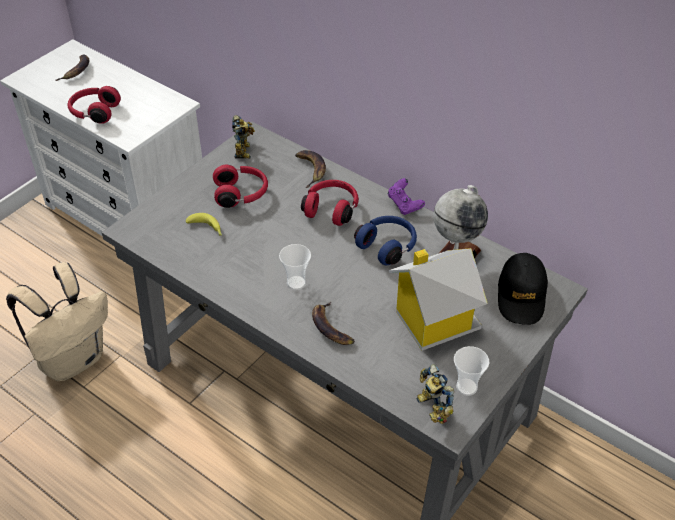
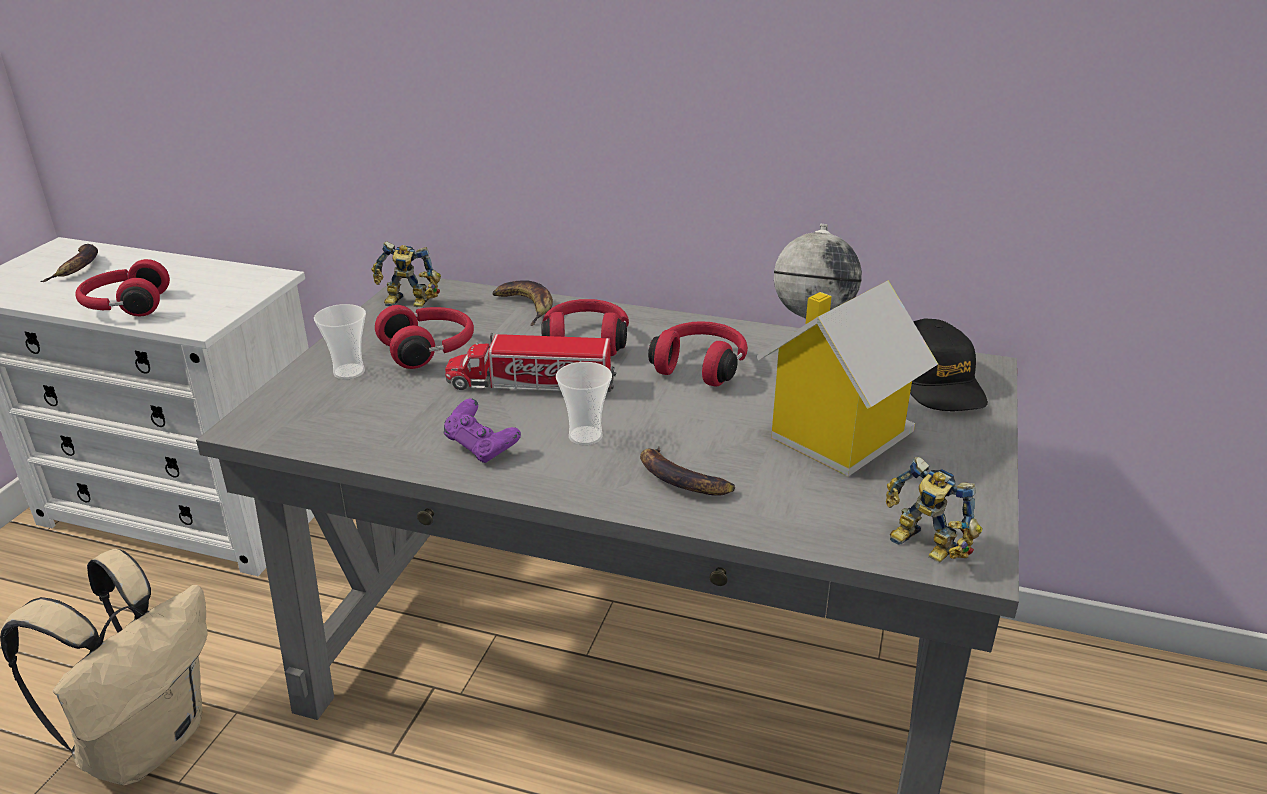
camera: 20 degrees left, 15 degrees down
(207, 228) = (392, 400): banana -> none
(244, 151) = (408, 303): toy robot -> toy robot turned 120 degrees clockwise
(285, 236) = (531, 384): none -> toy truck
(387, 246) = (701, 366): blue headphones -> red headphones
(404, 205) = (692, 319): purple game controller -> purple game controller (481, 448)
(466, 387) = (954, 506): cup -> cup (349, 372)

